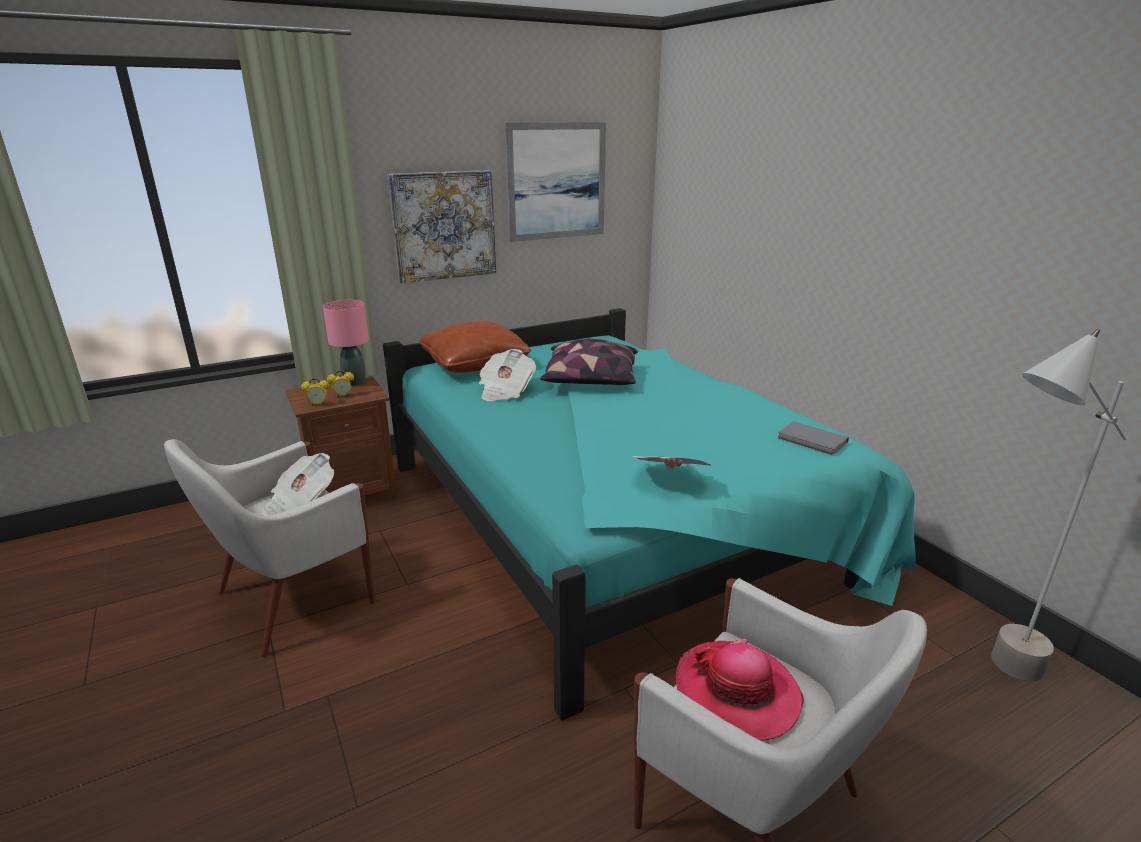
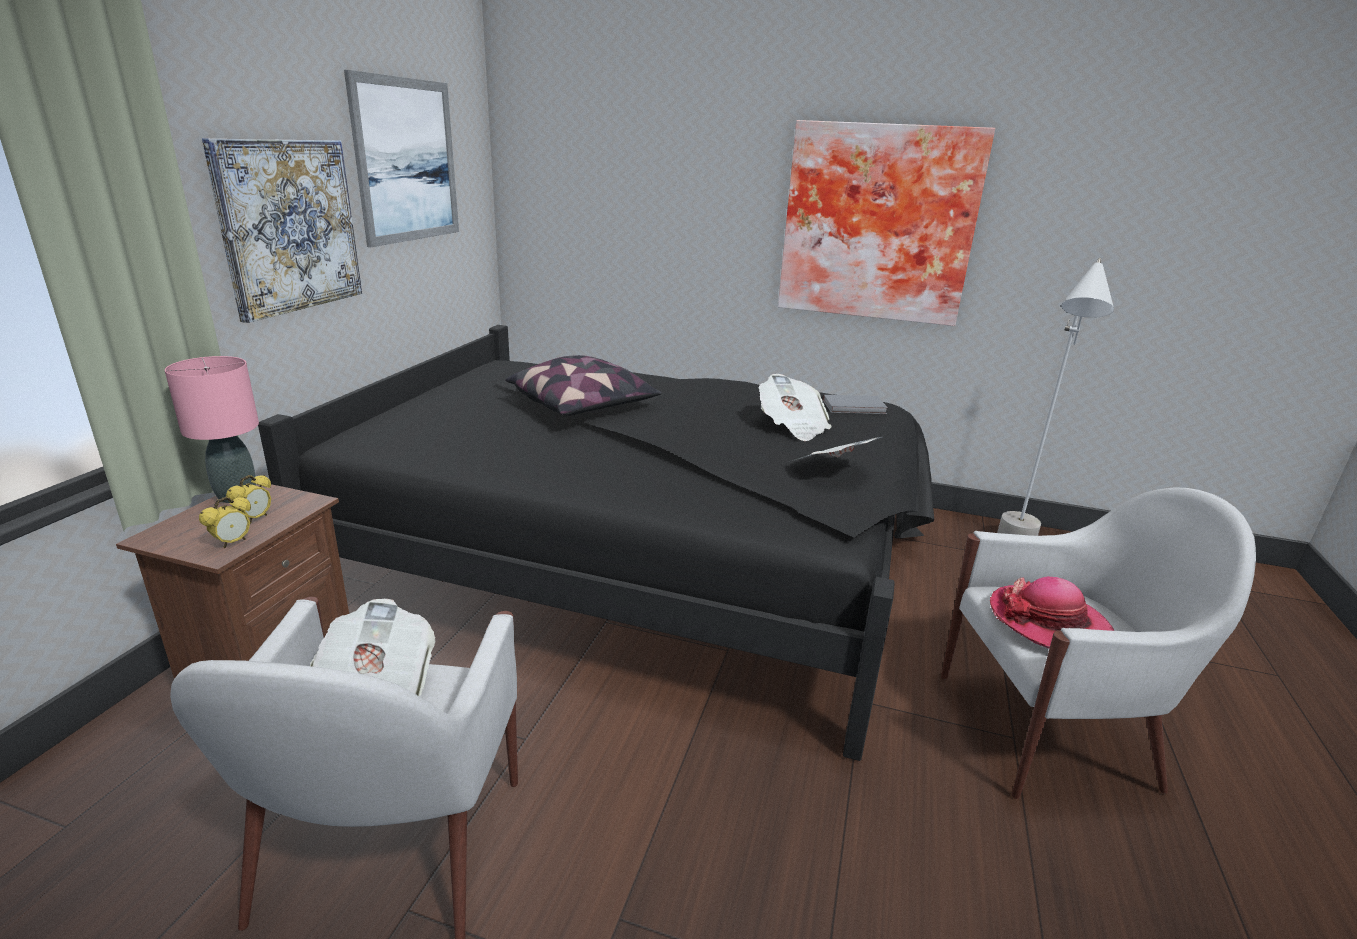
camera: 45 degrees left, 0 degrees up
(475, 364) = (403, 423): brown pillow -> none
(505, 391) = (507, 442): newspaper -> newspaper (792, 426)
(617, 520) = (649, 561): turquoise bed -> black bed
(928, 257) = (878, 224): none -> picture

